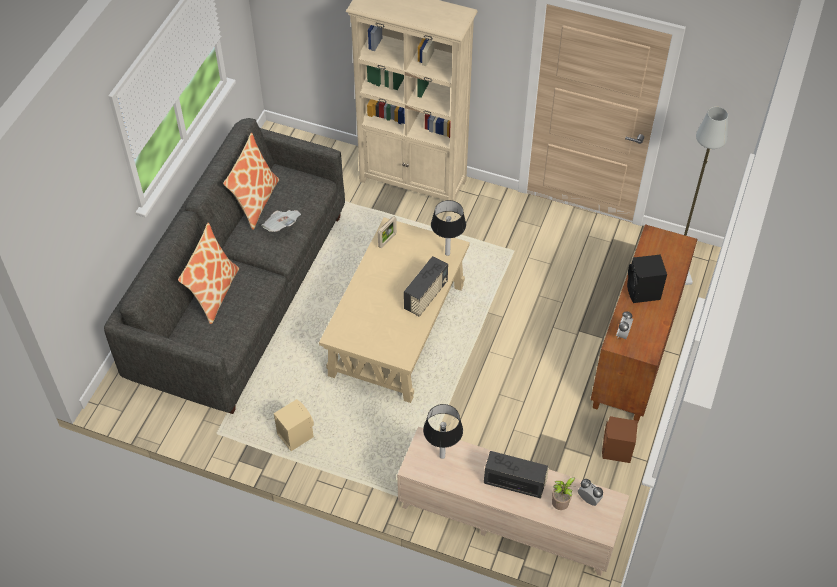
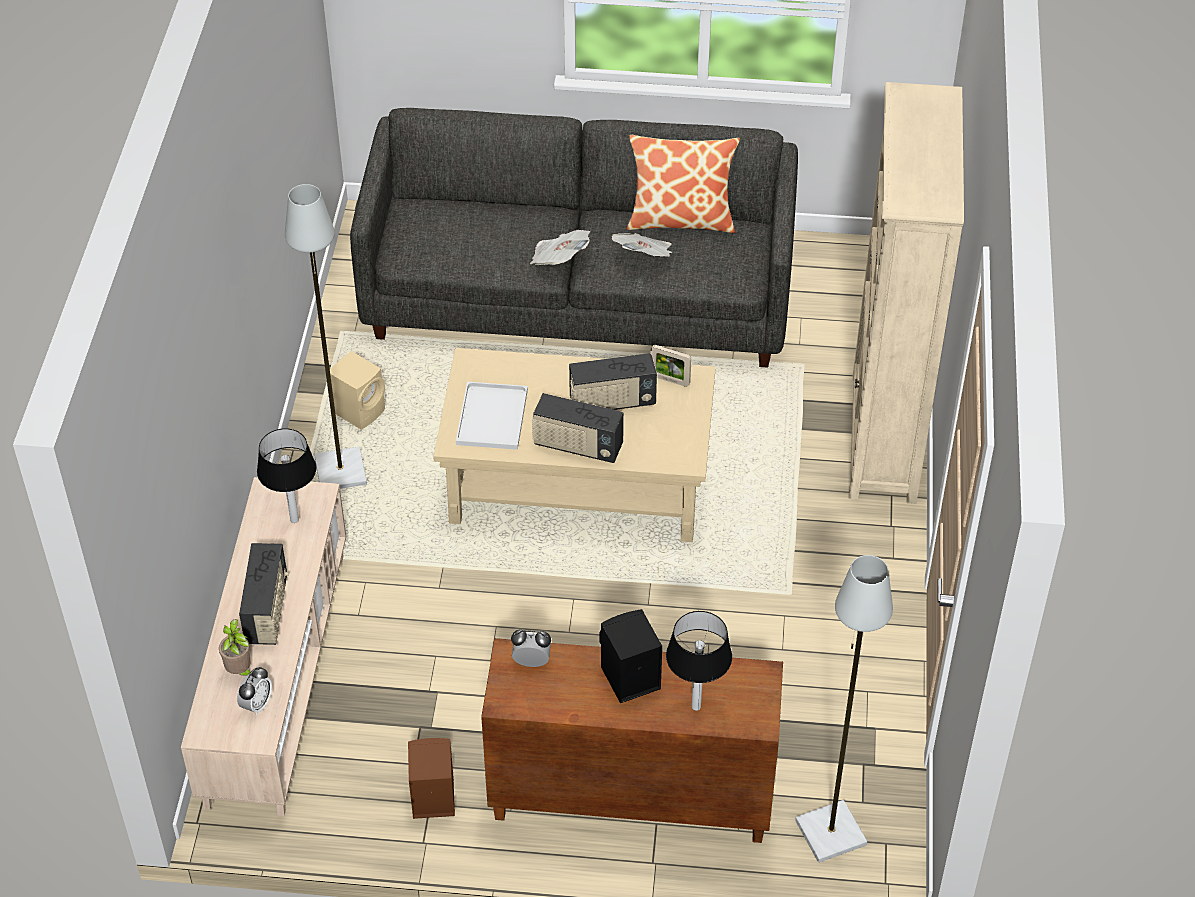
camera: 75 degrees right, 5 degrees down
(213, 293) = (501, 221): pillow -> none
(263, 270) = (559, 259): none -> newspaper
(346, 454) = (342, 471): none -> grey floor lamp
(389, 334) = (493, 418): none -> white tray
(396, 272) = (612, 402): none -> radio
(447, 253) = (671, 454): table lamp -> table lamp (697, 706)

